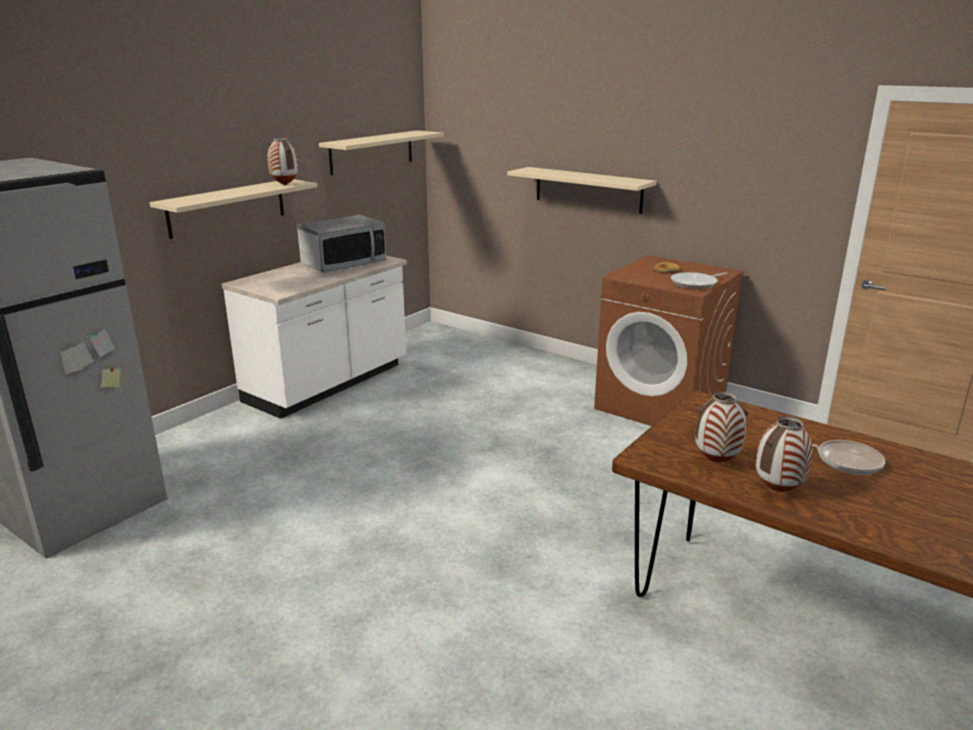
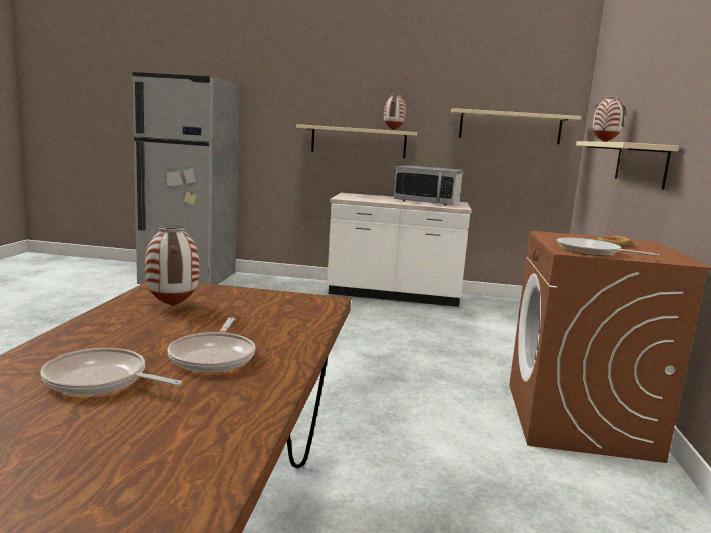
camera: 60 degrees right, 10 degrees down
(777, 490) = (117, 327): vase -> vase (605, 142)
(897, 504) = (100, 380): none -> frying pan

